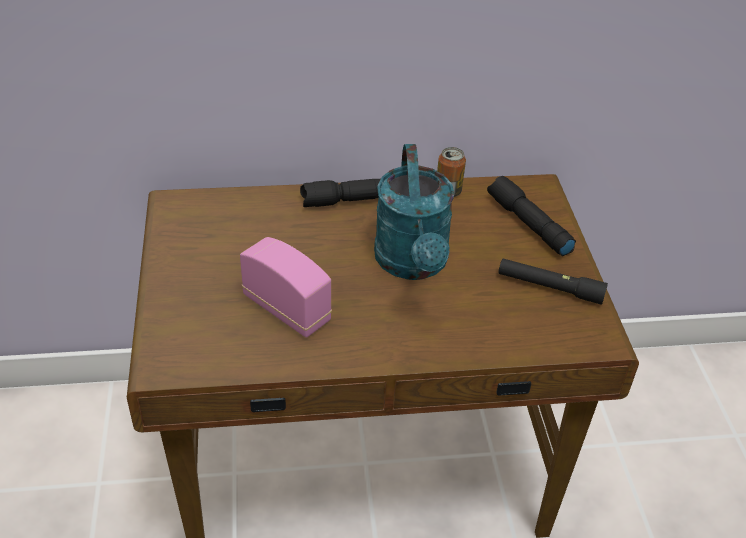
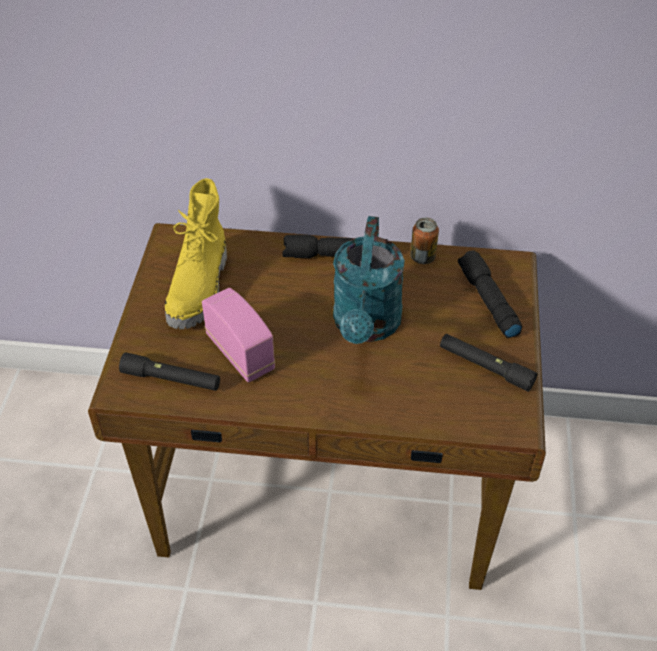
camera: 15 degrees right, 5 degrees up
(217, 347) = (171, 379): none -> black flashlight
(222, 250) = (201, 289): none -> yellow boot

